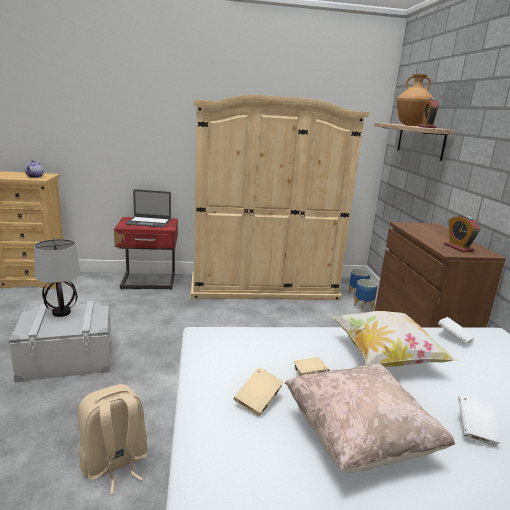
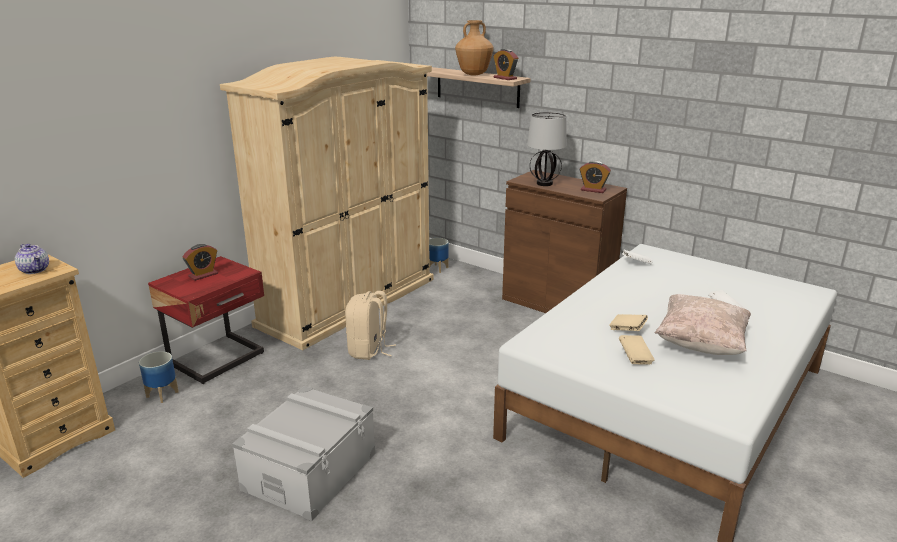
camera: 45 degrees left, 5 degrees up
(62, 312) = (287, 421): table lamp -> table lamp (544, 183)
(114, 464) = (513, 495): beige backpack -> beige backpack (368, 350)
(148, 222) = (203, 275): laptop -> alarm clock
(363, 307) = (460, 277): planter -> planter (162, 394)
(385, 357) = (632, 295): pillow -> none

